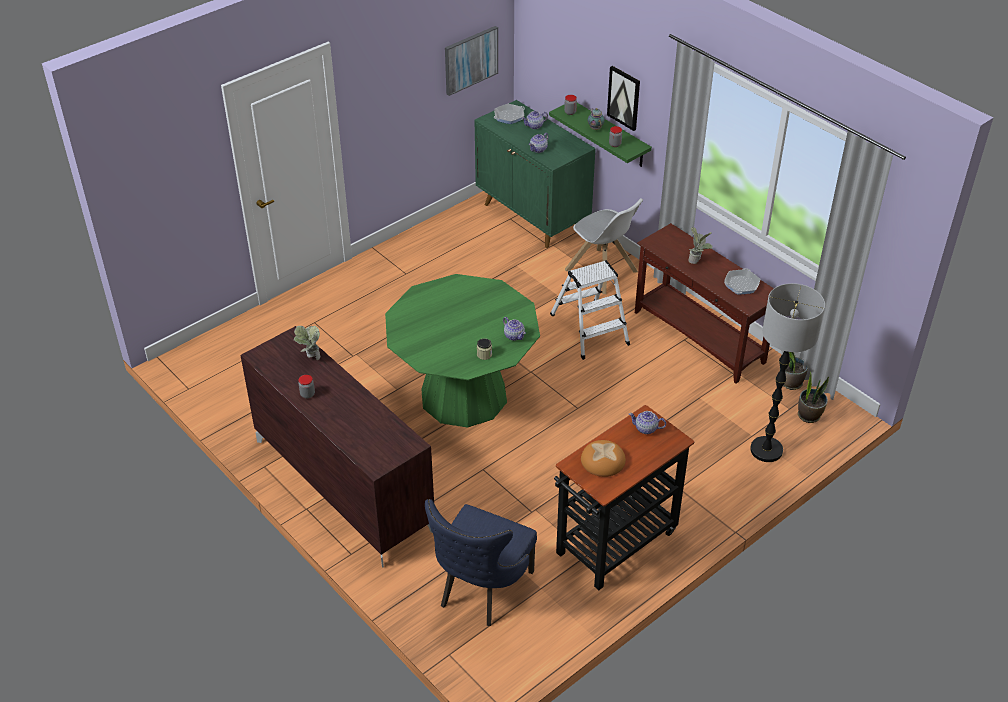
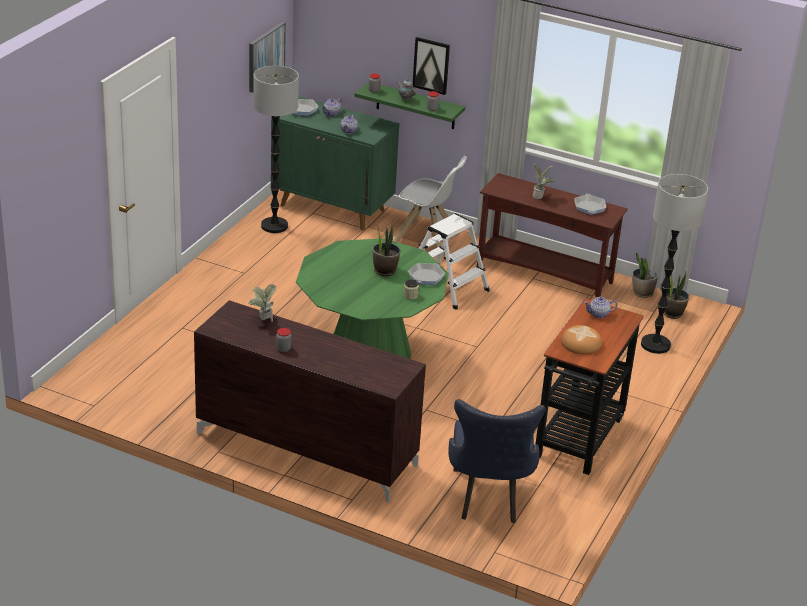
camera: 25 degrees left, 10 degrees down
(465, 226) = (274, 226): none -> floor lamp
(478, 319) = (385, 270): none -> potted plant
(514, 335) = (426, 277): teapot -> frying pan

